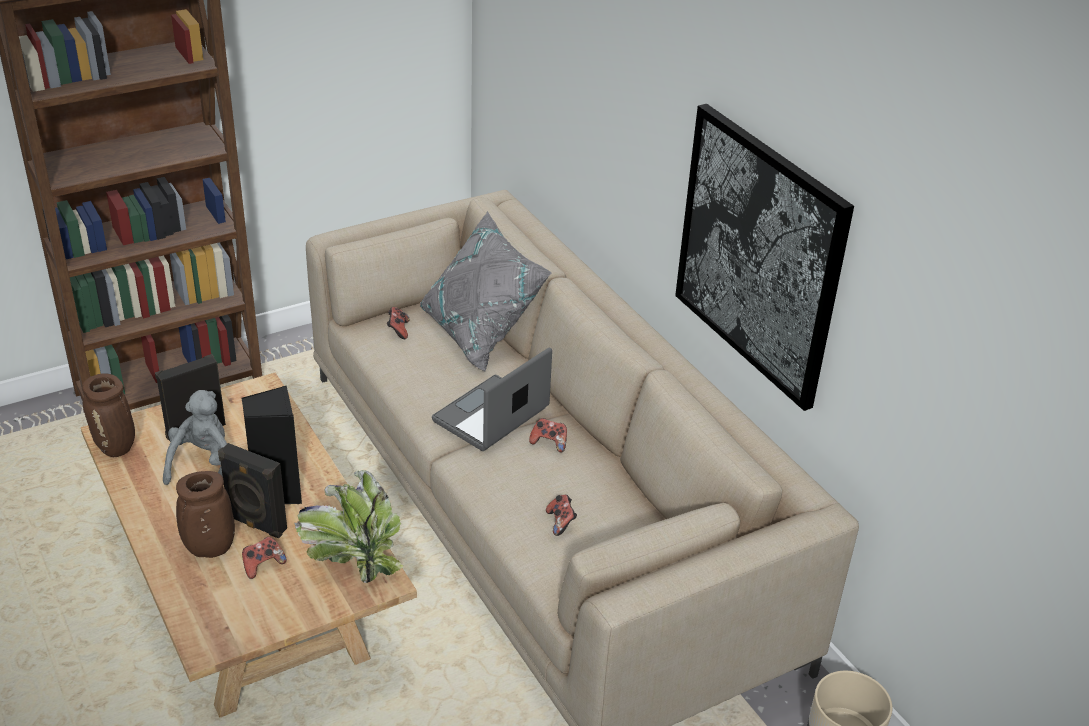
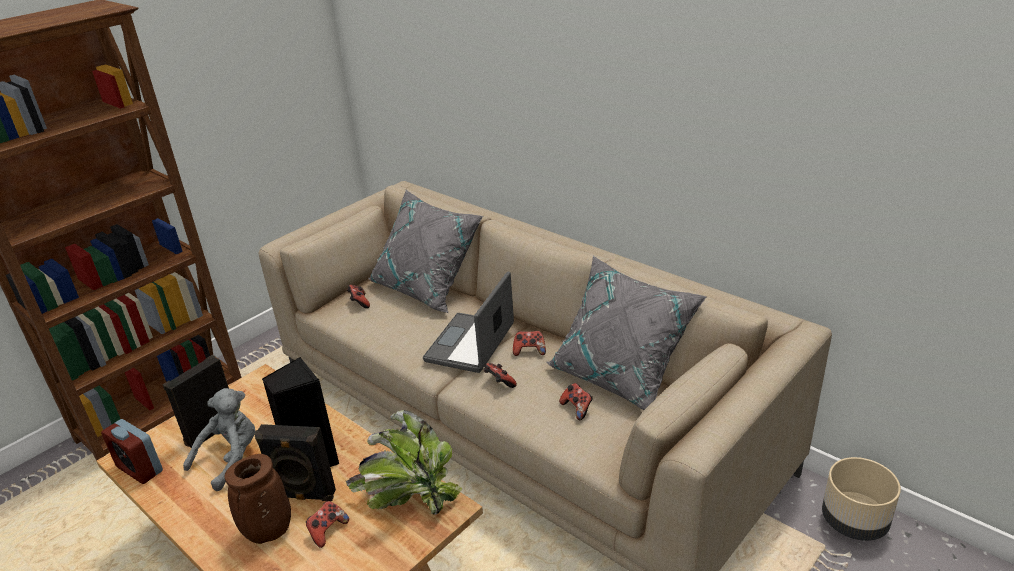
camera: 15 degrees left, 5 degrees down
(116, 449) = (140, 469): brown vase -> alarm clock
(203, 465) = (231, 459): grey plush toy -> grey plush toy turned 45 degrees clockwise
(497, 469) = (499, 383): none -> game controller
(629, 502) = (621, 376): none -> grey pillow
(759, 254) = (678, 136): picture -> none

